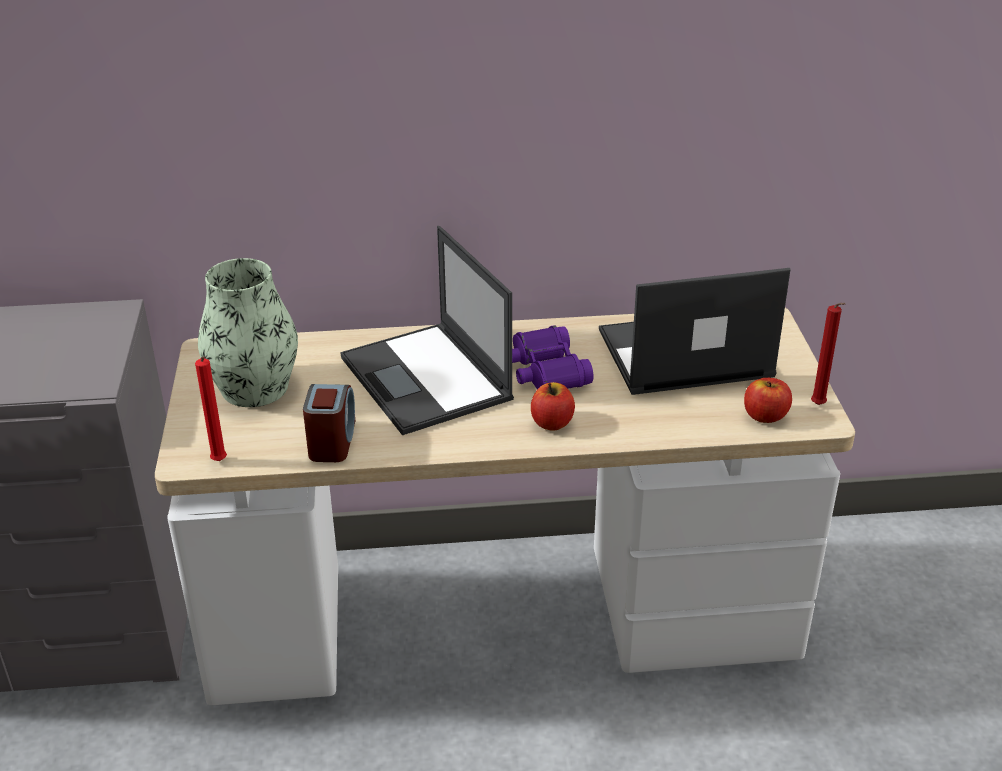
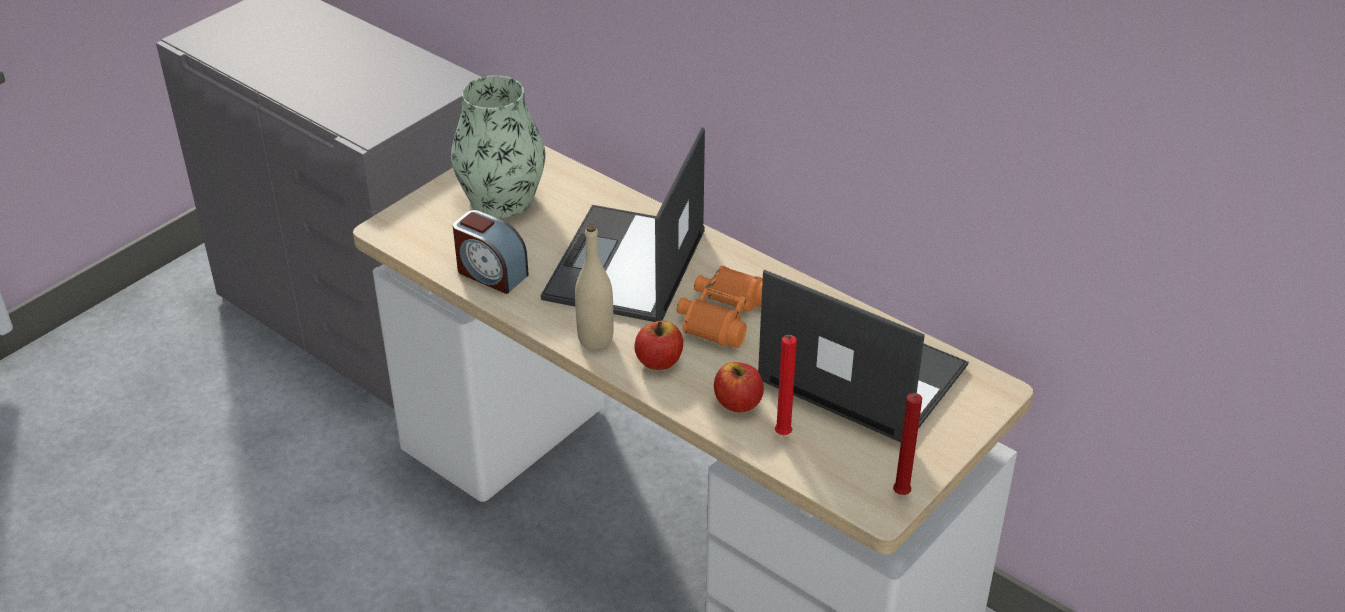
camera: 45 degrees right, 5 degrees up
(219, 462) = (402, 243): red candle -> red candle (781, 436)
(332, 441) = (491, 273): alarm clock -> alarm clock turned 75 degrees clockwise
(485, 436) = (595, 339): none -> beige bottle
(545, 371) = (722, 316): purple binoculars -> orange binoculars
(765, 416) = (837, 471): apple -> apple (738, 403)

